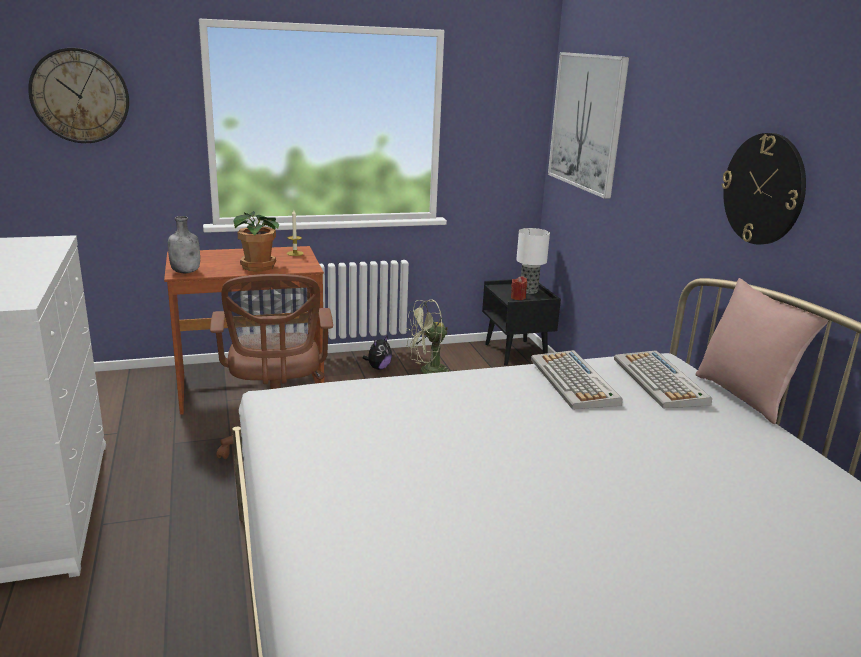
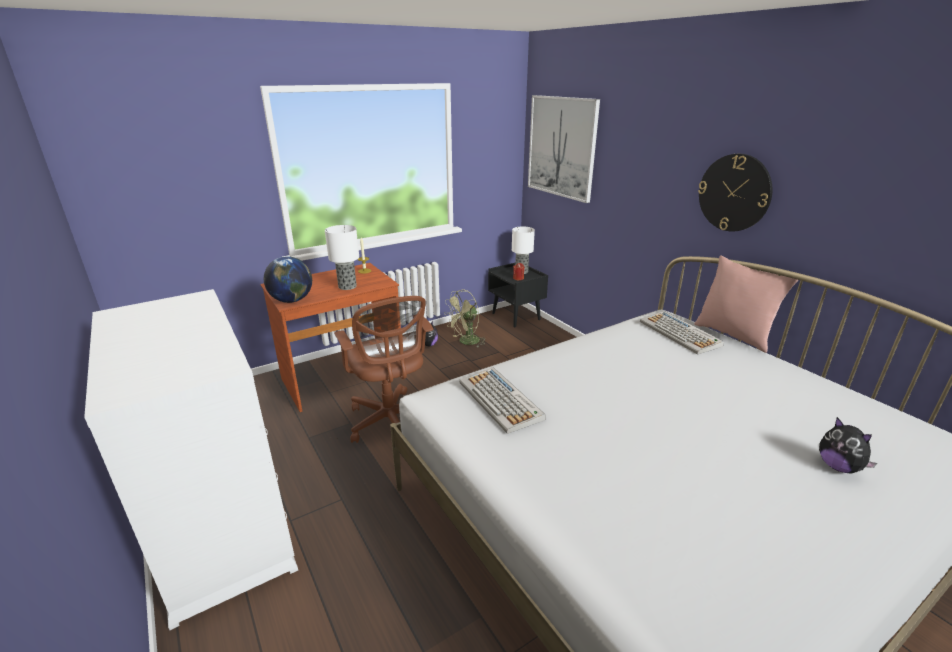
camera: 15 degrees left, 5 degrees up
(80, 96) = (164, 161): wall clock -> none
(186, 272) = (292, 300): grey bottle -> globe
(260, 266) = (347, 286): potted plant -> table lamp
(574, 382) = (629, 344): keyboard -> keyboard (501, 400)
(748, 570) = (838, 467): none -> plush toy

